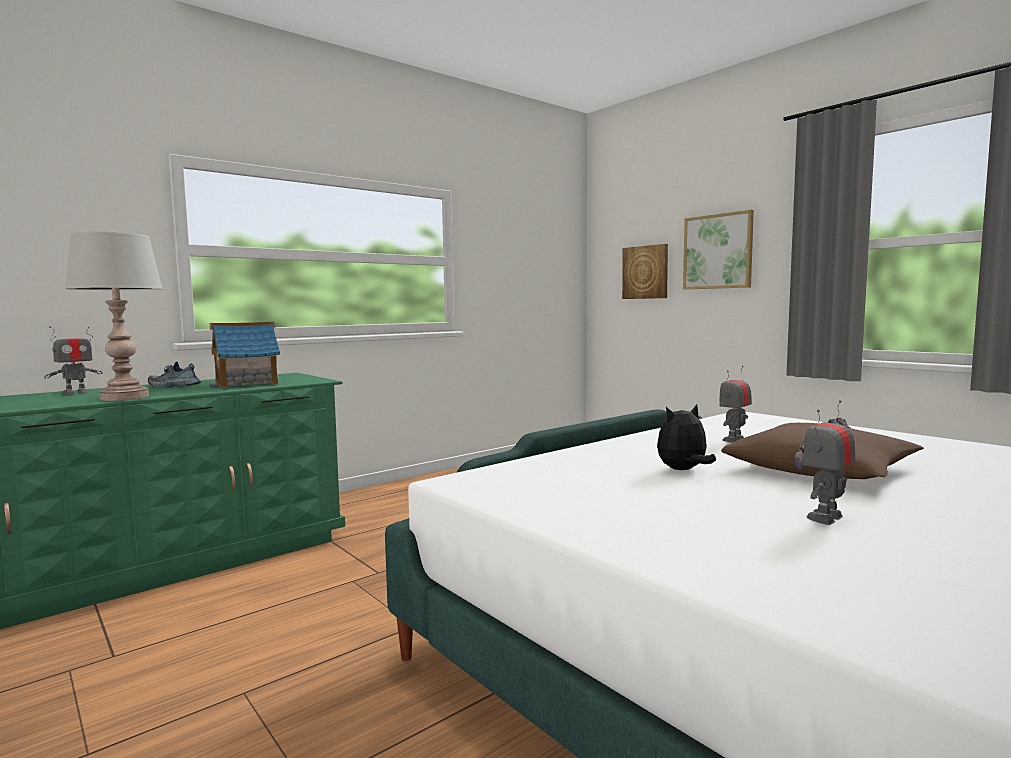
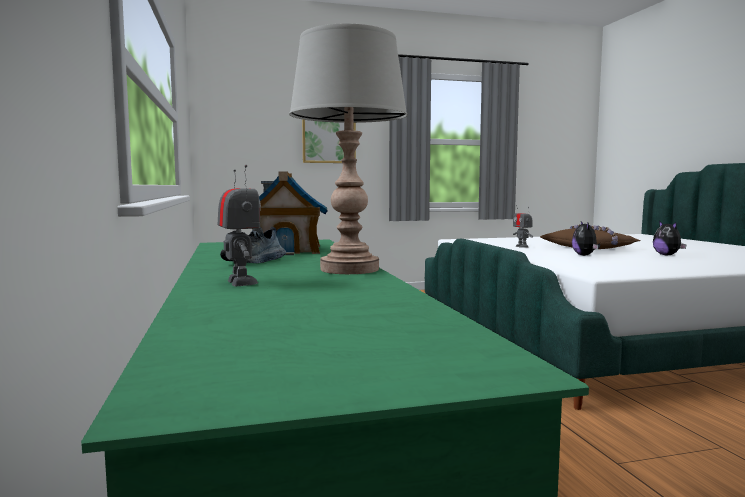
camera: 65 degrees left, 0 degrees up
(645, 272) = (263, 147): picture -> none
(825, 518) = (667, 255): toy robot -> plush toy

